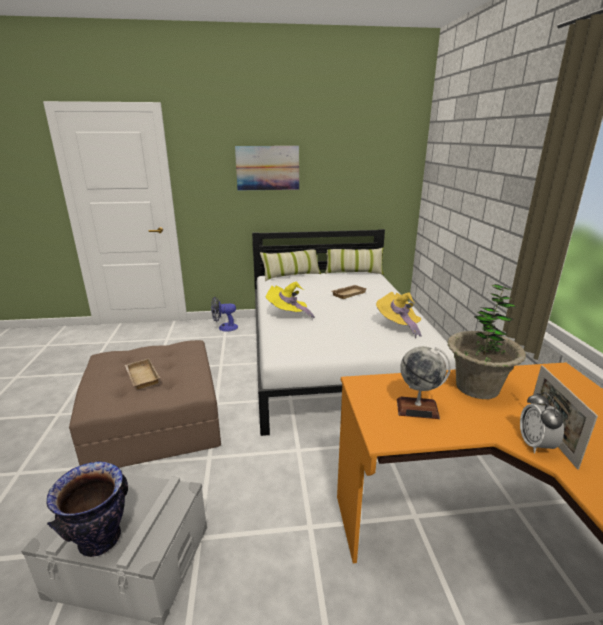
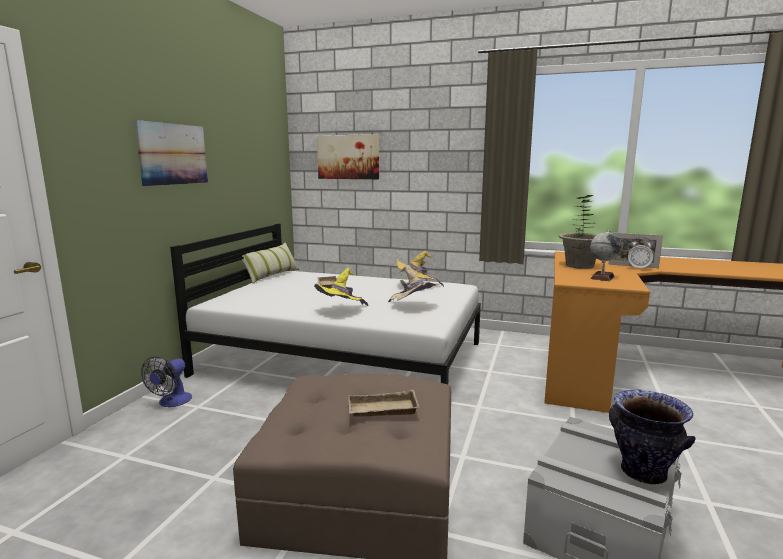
camera: 65 degrees left, 10 degrees down
(291, 275) = (227, 295): pillow -> none
(329, 338) = (413, 307): none -> beige hat
(451, 172) = (348, 157): none -> picture

